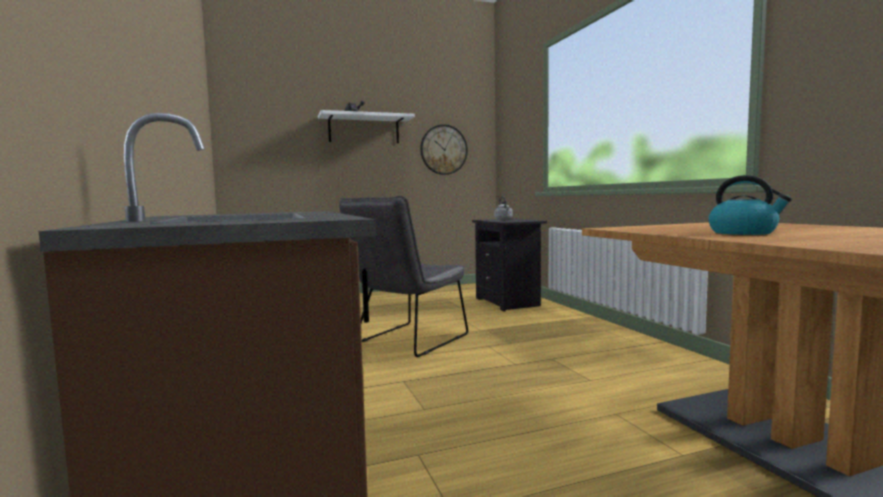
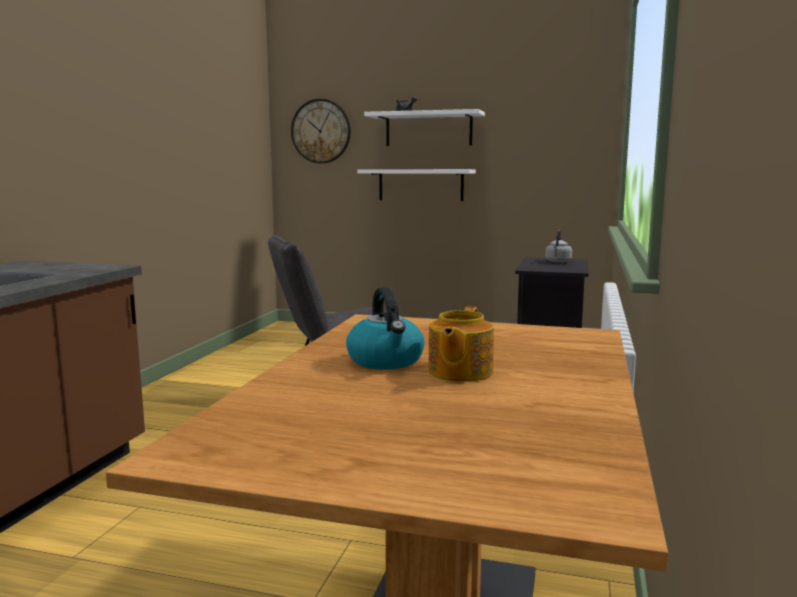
camera: 35 degrees right, 5 degrees up
(359, 173) = (420, 185): none -> white shelf
(443, 149) = (535, 153): wall clock -> wall clock (321, 131)
(798, 231) = (459, 372): none -> teapot

